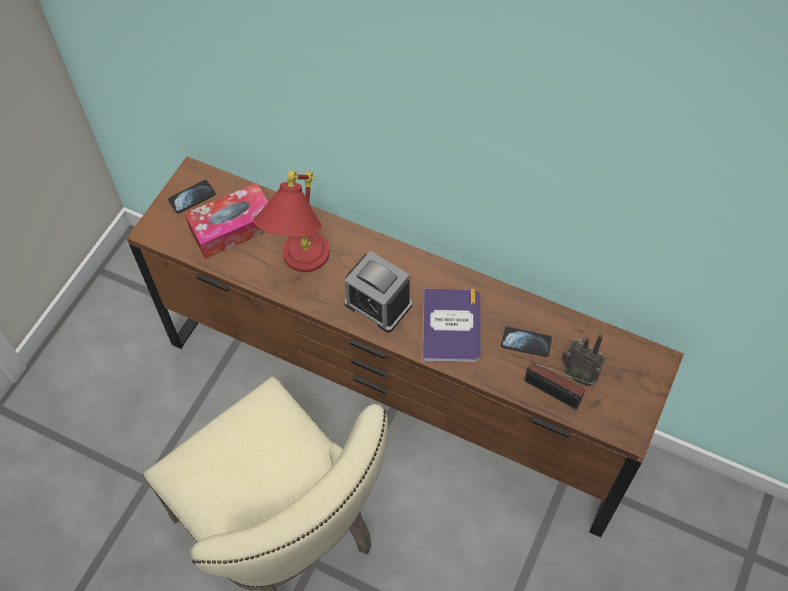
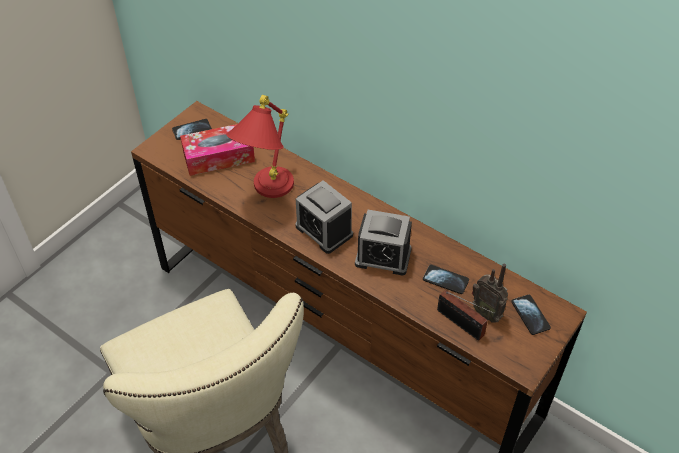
camera: 10 degrees right, 10 degrees down
(451, 325) = (383, 257): book -> alarm clock
(625, 369) = (530, 315): none -> phone

